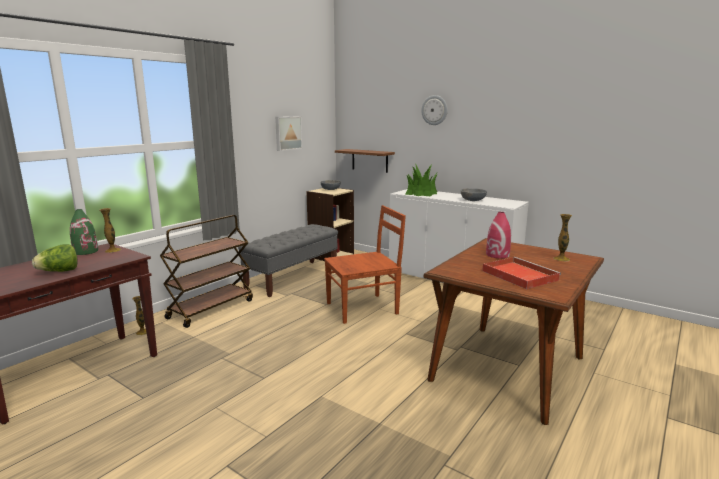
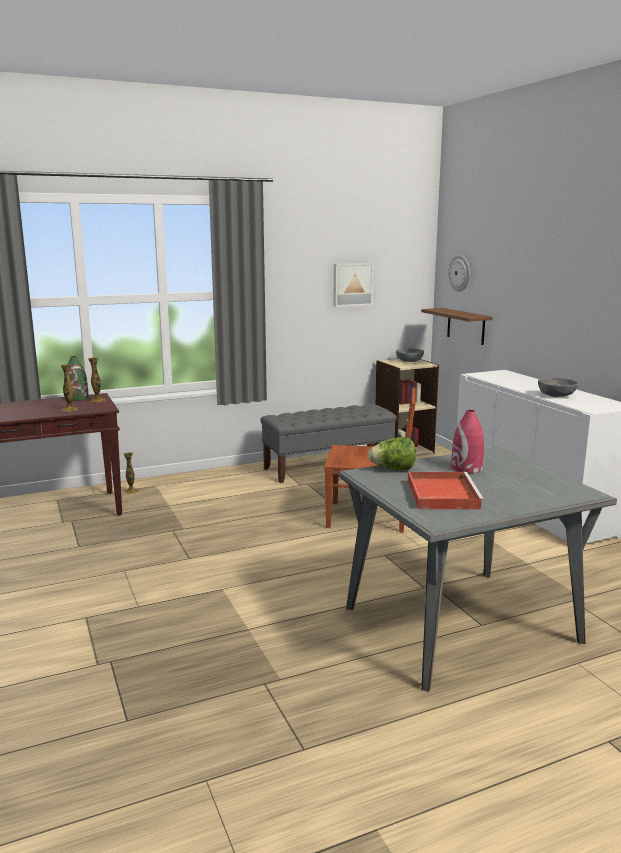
camera: 30 degrees right, 0 degrees up
(59, 271) = (36, 412): lettuce -> lettuce (393, 469)
(211, 309) = (211, 483): brown cart -> none
(421, 193) = (504, 378): potted plant -> none
(434, 110) = (539, 260): wall clock -> wall clock (460, 273)
(508, 368) = (461, 624): brown dining table -> grey dining table
(561, 259) = (544, 488): vase -> vase (69, 409)

